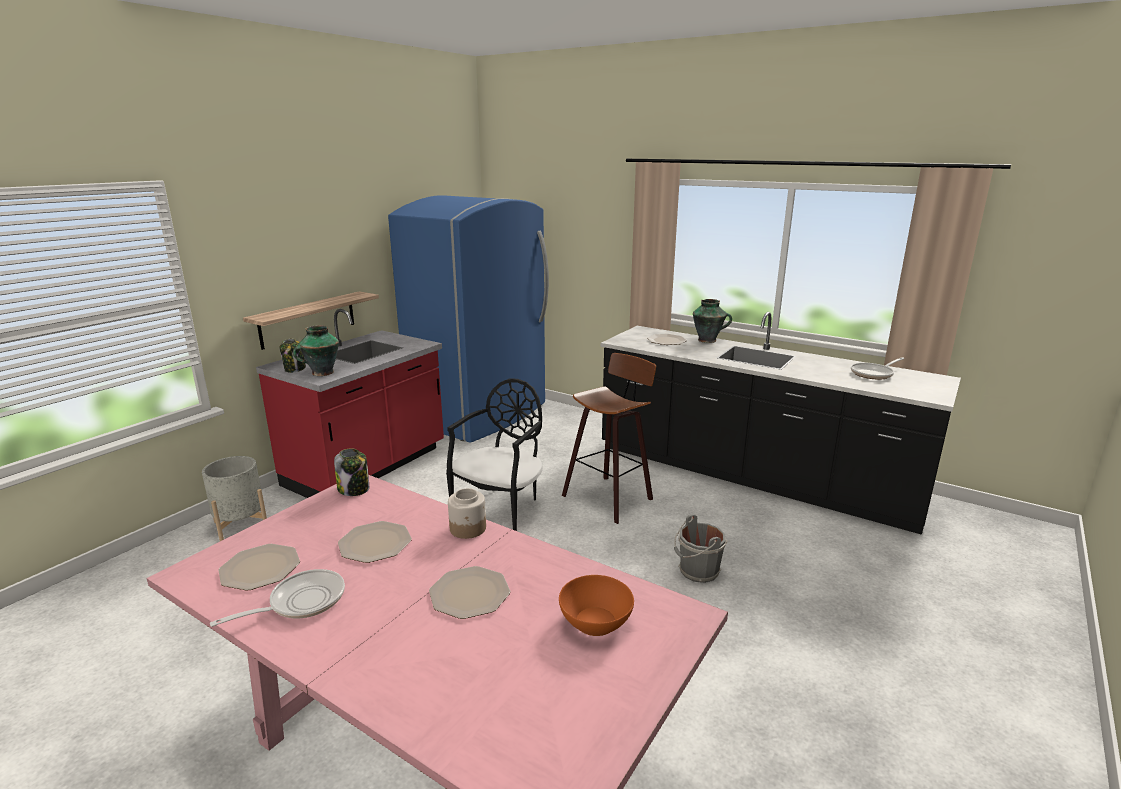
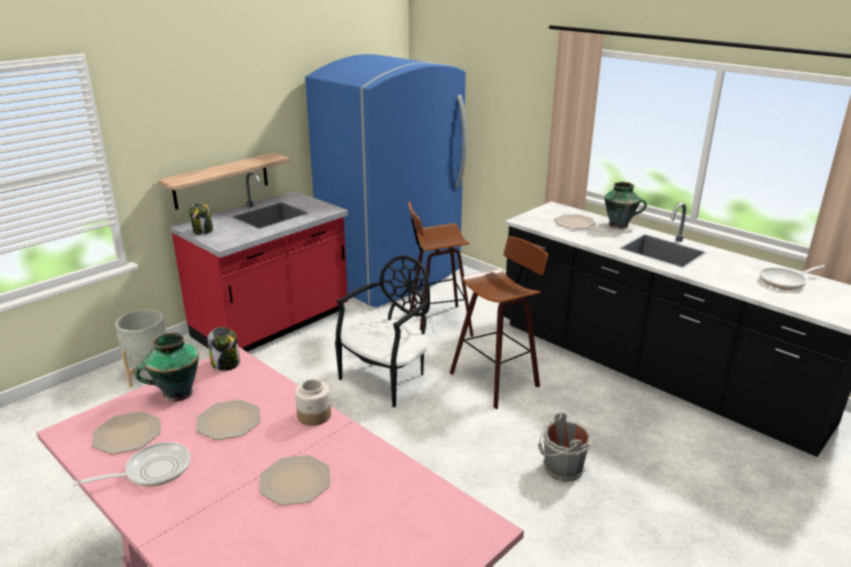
camera: 10 degrees right, 5 degrees up
(321, 373) = (225, 237): vase -> vase (176, 394)
(537, 452) = (437, 323): none -> stool
(595, 621) = (397, 523): orange bowl -> none

